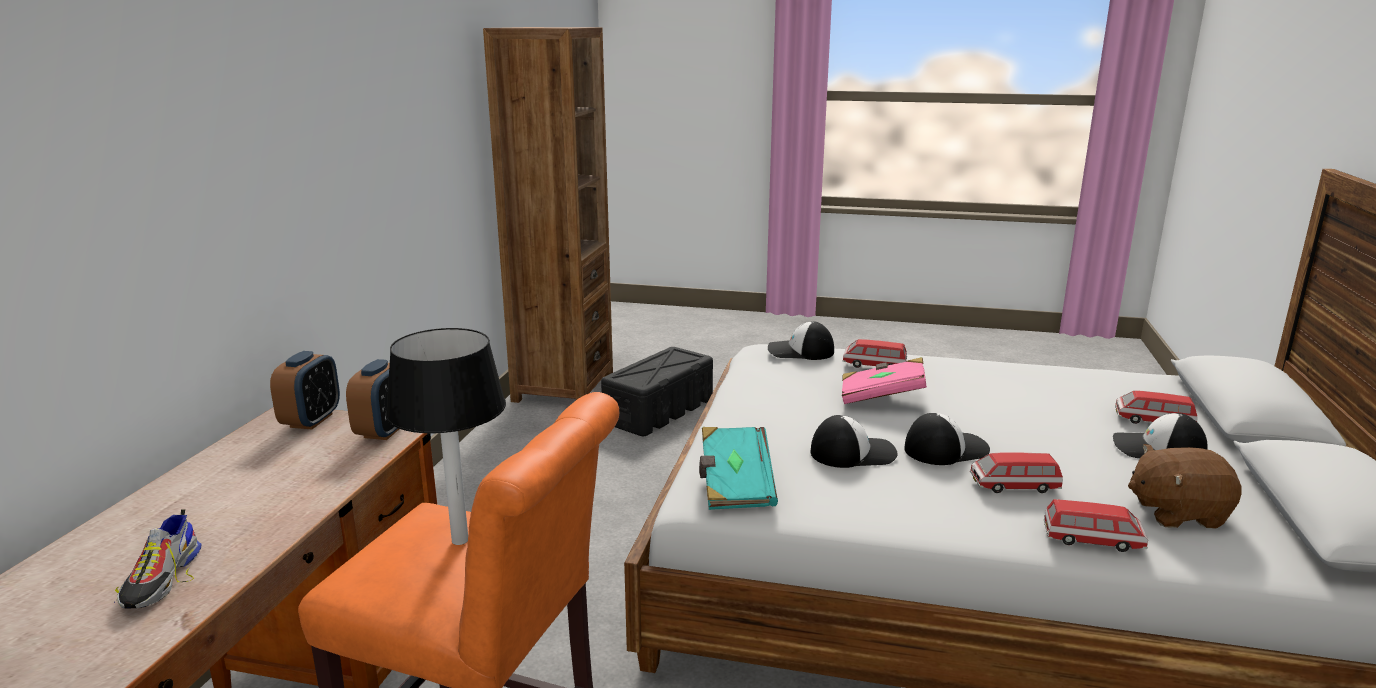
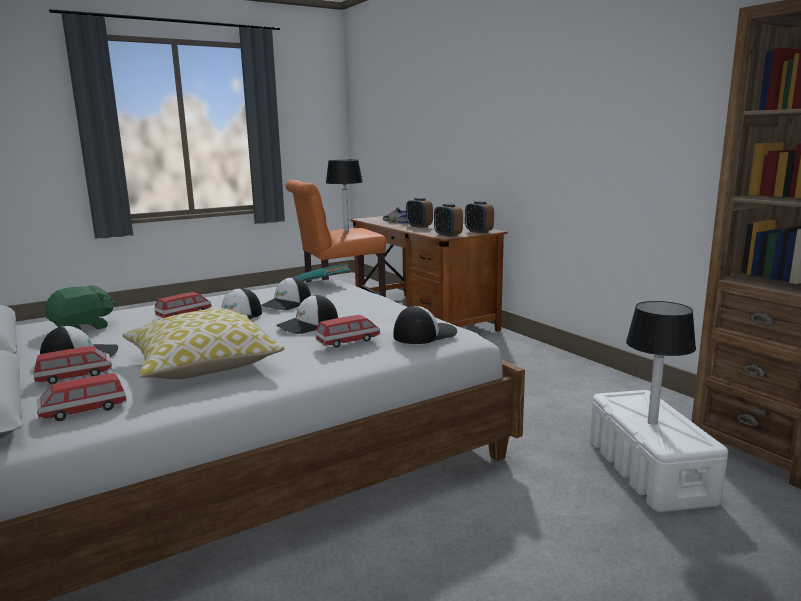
camera: 135 degrees right, 5 degrees down
(258, 505) = (419, 226): none -> alarm clock
(659, 410) = (649, 471): black storage box -> white storage box
(667, 365) = (652, 422): none -> table lamp
(881, 397) = (308, 325): pink book -> cap
(1023, 393) = (202, 364): none -> pillow
(1092, 540) = (136, 309): toy car -> toy car (83, 410)
(1176, 512) = (83, 328): brown plush toy -> green plush toy

